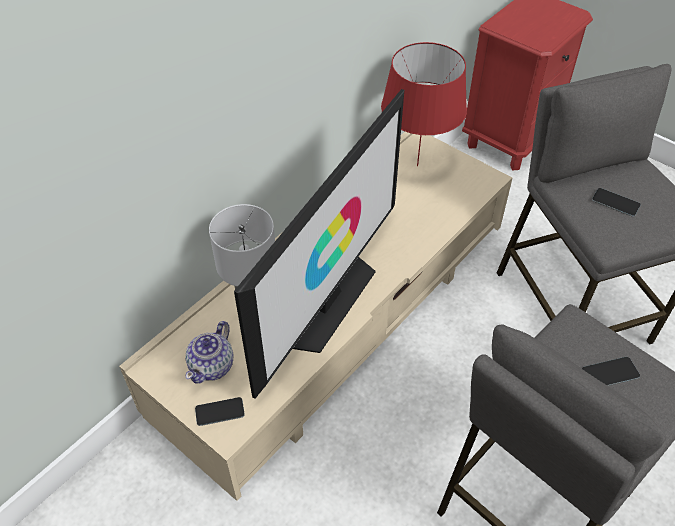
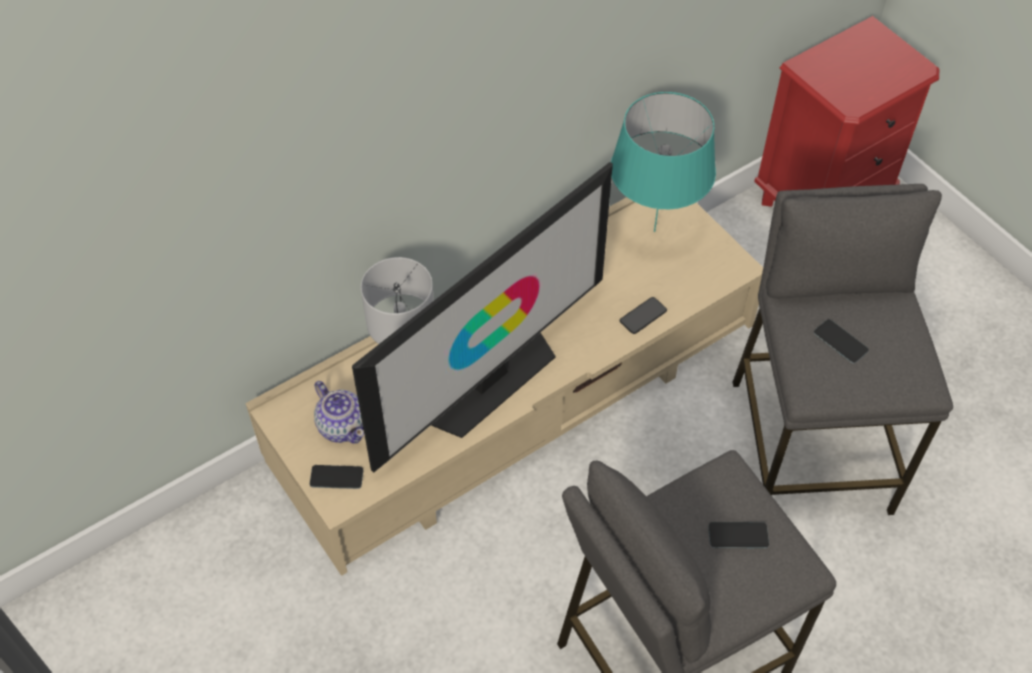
camera: 15 degrees right, 5 degrees up
(212, 366) = (342, 425): teapot -> teapot turned 75 degrees counterclockwise
(417, 165) = (654, 231): red table lamp -> turquoise table lamp
(433, 227) = (643, 316): none -> phone

